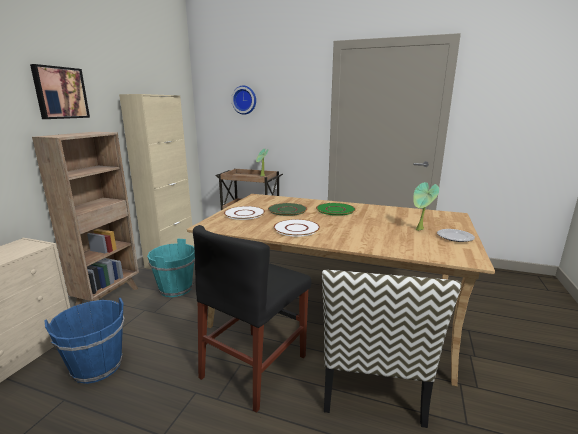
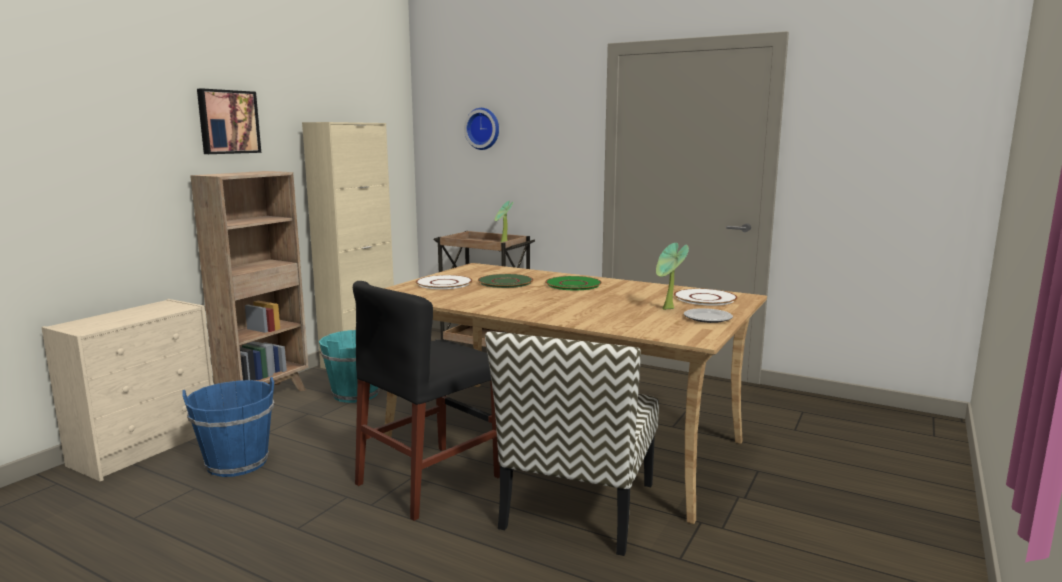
camera: 10 degrees right, 5 degrees down
(296, 229) = (500, 301): white plate -> white plate (705, 298)

